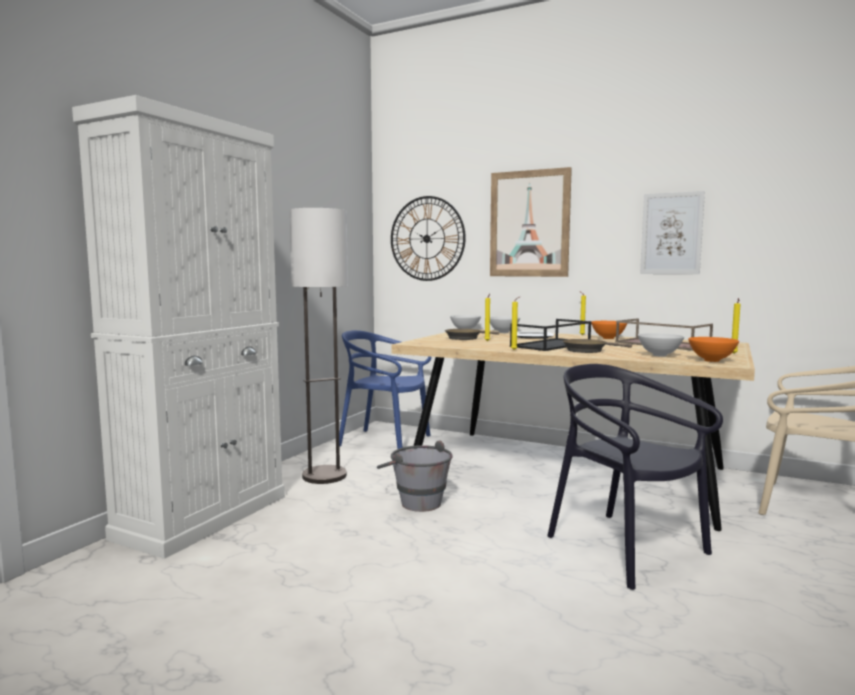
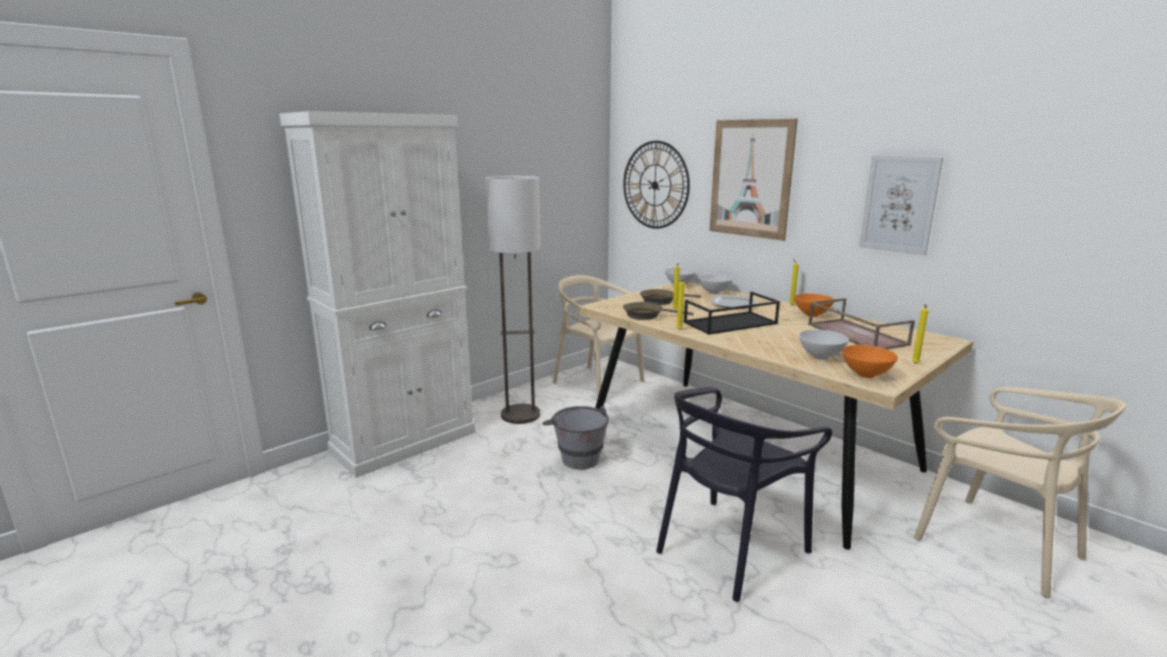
camera: 20 degrees right, 10 degrees up
(385, 442) = (597, 383): blue chair -> beige chair
(588, 350) = (755, 338): brown frying pan -> brown frying pan (646, 315)
(625, 548) = (730, 548): black chair -> black chair turned 120 degrees counterclockwise

